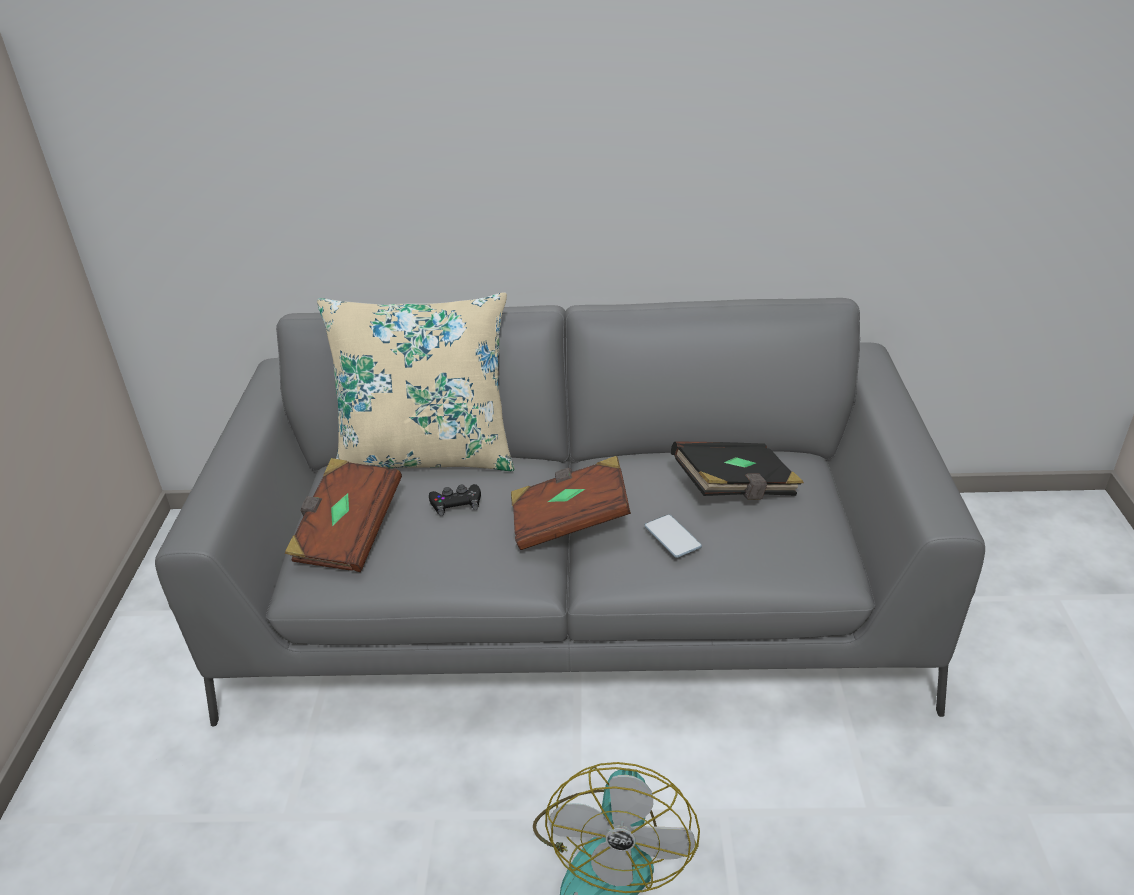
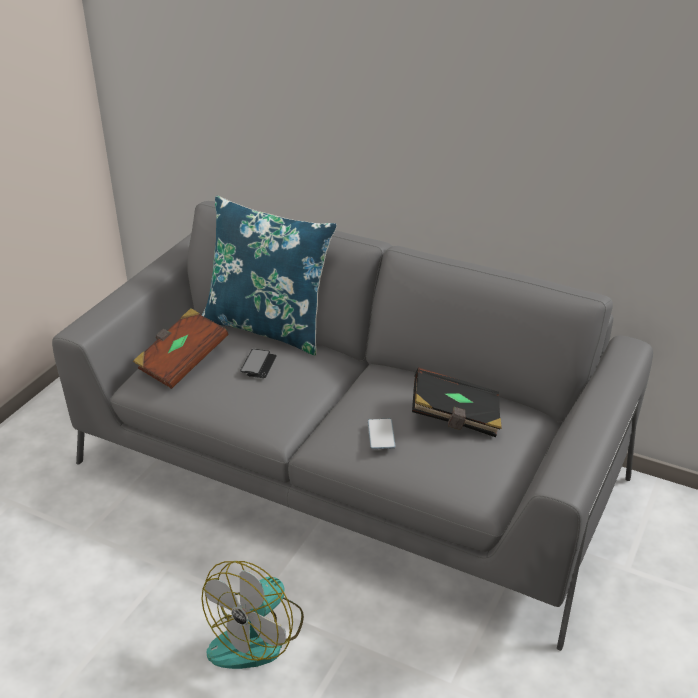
camera: 25 degrees right, 0 degrees up
(427, 455) = (268, 326): beige pillow -> blue pillow
(456, 503) = (258, 364): black game controller -> phone
(569, 521) = (324, 401): brown book -> none

